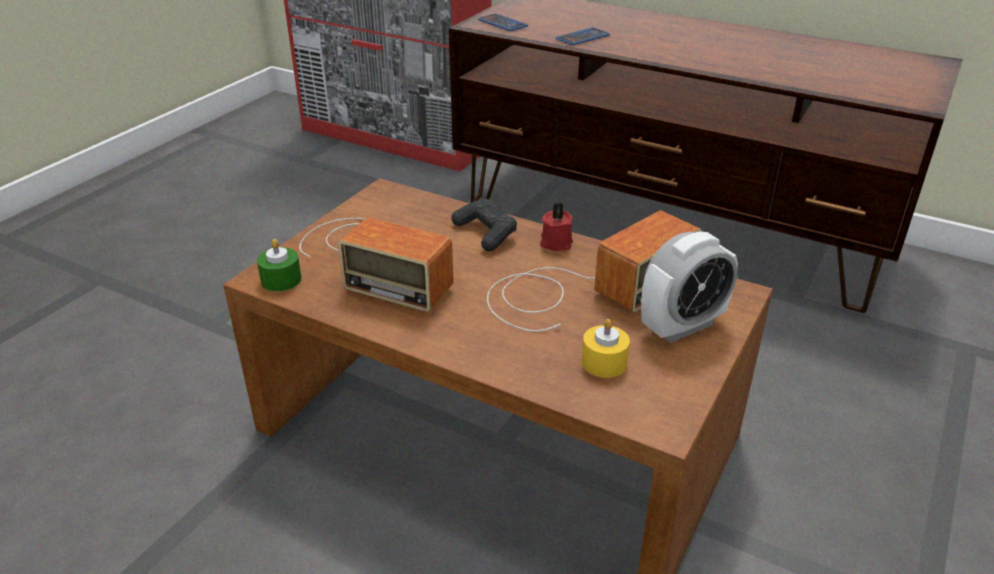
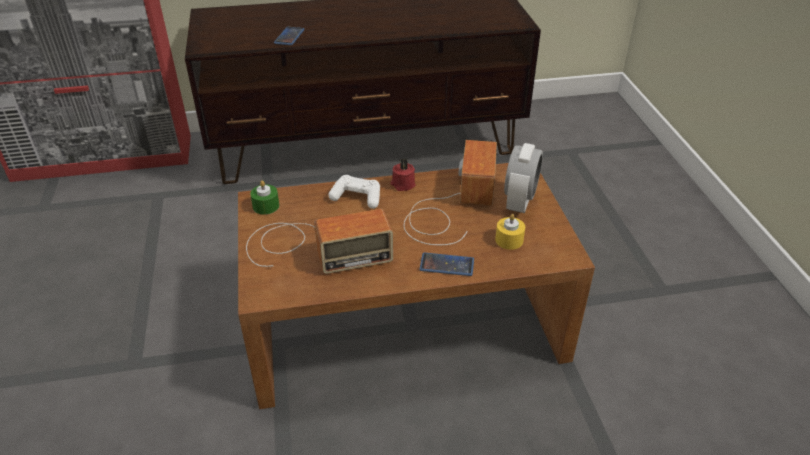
camera: 40 degrees left, 5 degrees up
(281, 280) = (274, 290): green candle -> green candle (266, 206)
(486, 233) = (357, 197): black game controller -> white game controller
(502, 23) = (219, 42): phone -> phone (446, 265)

